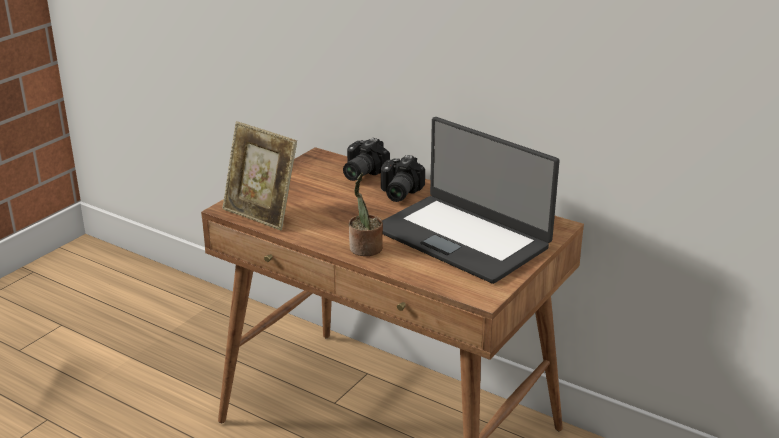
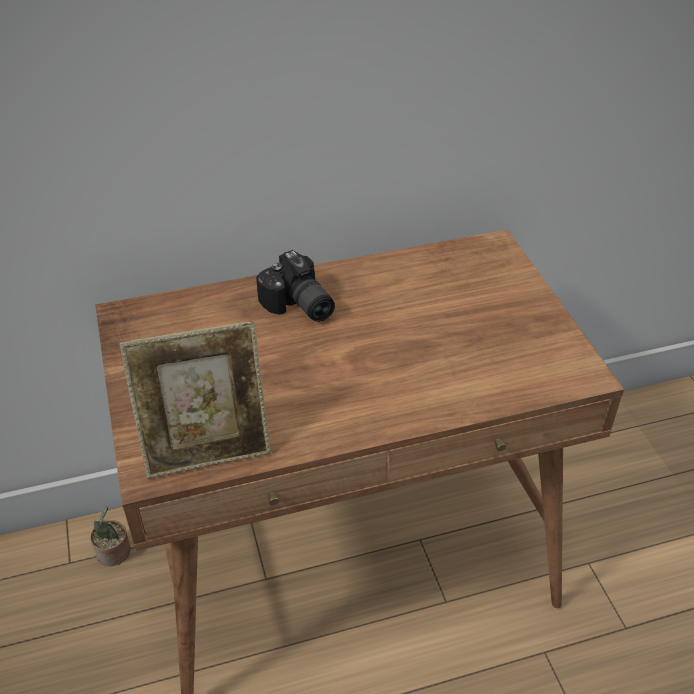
camera: 50 degrees left, 15 degrees up
(360, 173) = (213, 307): camera -> none
(365, 249) = (398, 405): potted plant -> potted plant (114, 553)
(462, 237) = (452, 319): laptop -> none

